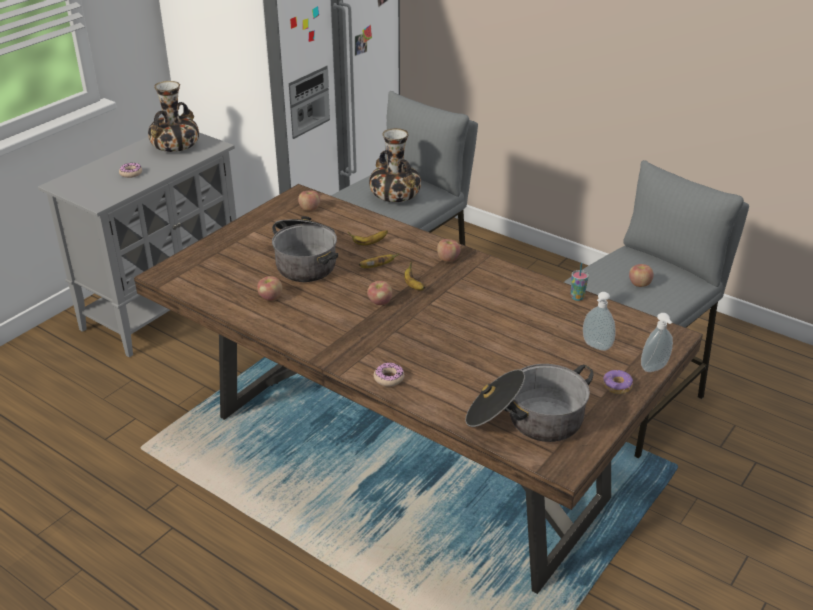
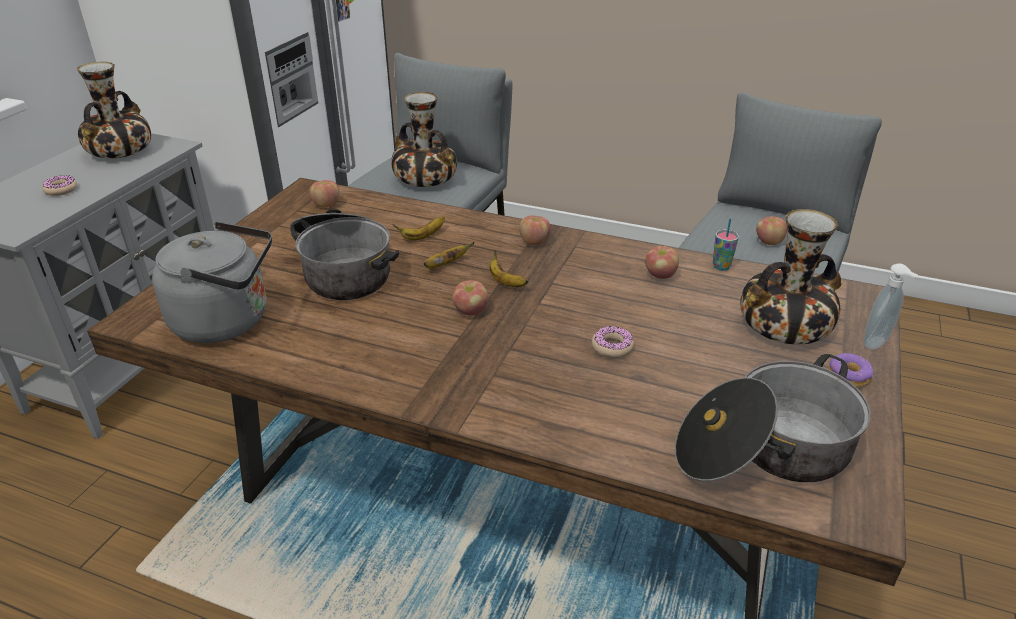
camera: 15 degrees left, 0 degrees up
(220, 284) = (228, 321): none -> grey kettle
(270, 298) = (310, 329): apple -> apple (660, 275)
(389, 378) = (533, 422): donut -> donut (612, 347)
(595, 347) = (785, 326): soap dispenser -> vase

